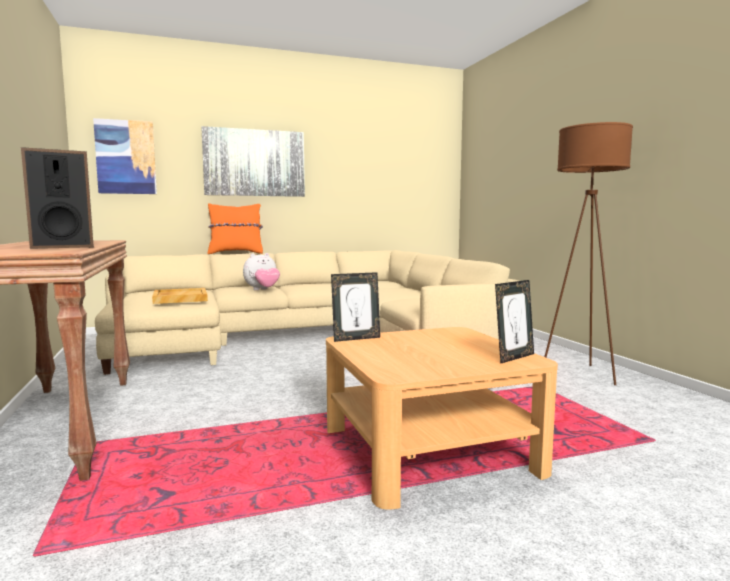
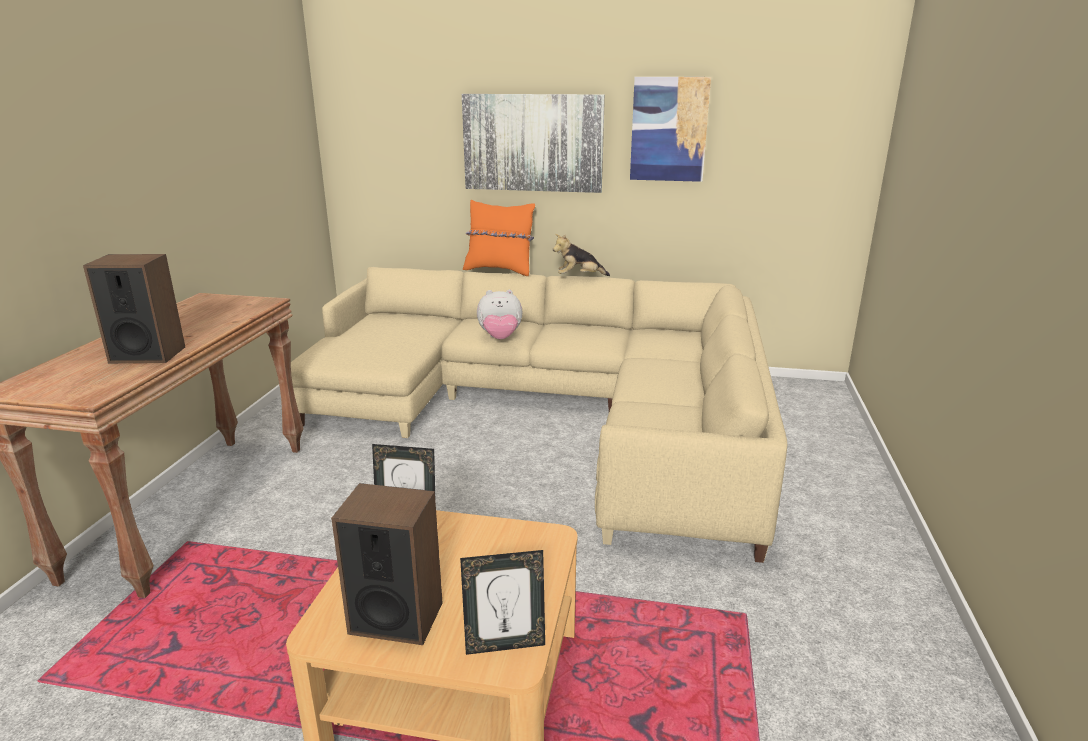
camera: 30 degrees right, 15 degrees up
(126, 157) = (376, 139): picture -> picture (669, 129)
(180, 298) = (383, 349): beige tray -> none
(299, 252) = (579, 277): none -> plush toy
(430, 362) = (396, 617): none -> speaker
(580, 374) = (850, 608): brown floor lamp -> none

